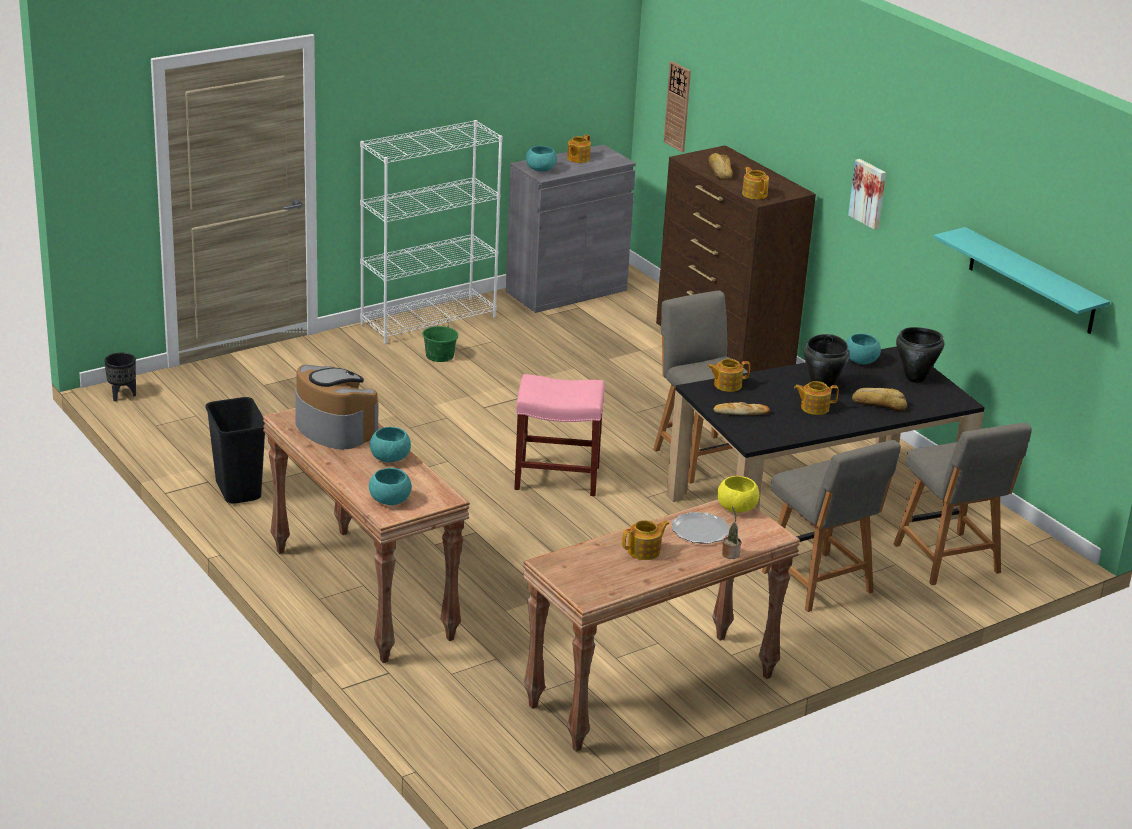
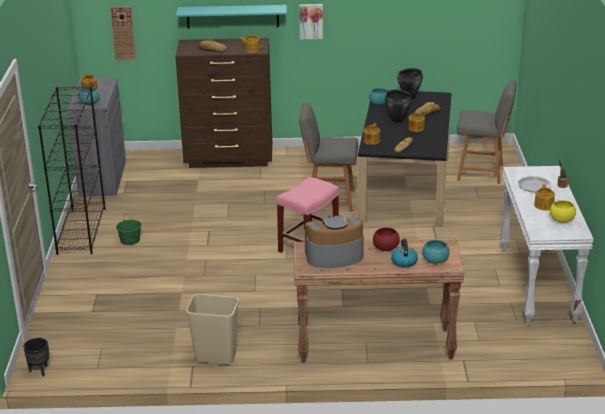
camera: 55 degrees left, 0 degrees up
(237, 490) = (215, 357): black trash can -> beige trash can
(365, 479) = (404, 261): none -> kettle
(390, 458) = (385, 248): turquoise bowl -> red bowl
(429, 320) = (81, 230): white bookcase -> black bookcase
(652, 692) = (538, 285): brown console table -> white console table
(737, 508) = (518, 171): yellow bowl -> yellow bowl (561, 220)
(819, 584) = (476, 210): grey chair -> none
(1031, 281) = (444, 20): turquoise shelf -> turquoise shelf (232, 16)

